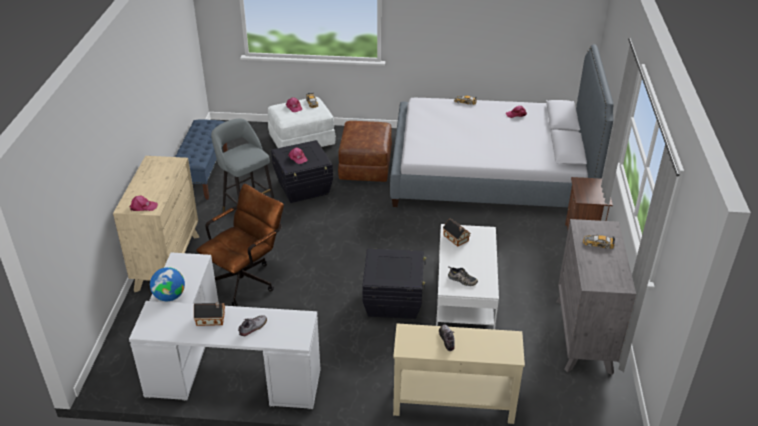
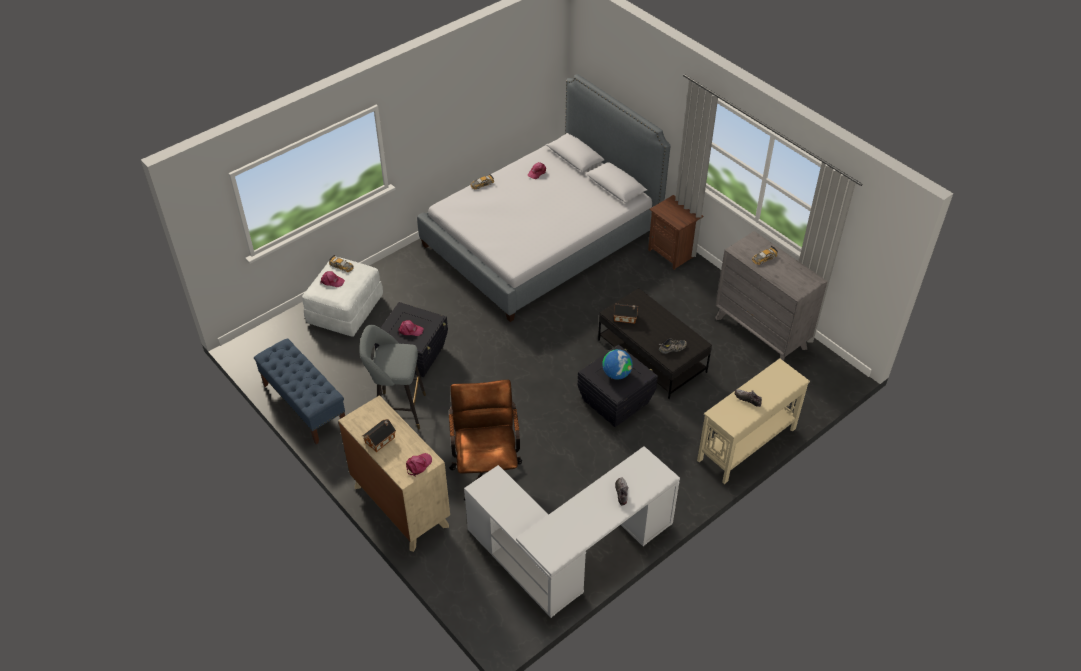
camera: 45 degrees left, 10 degrees up
(169, 296) = (521, 521): globe -> globe (616, 374)
(211, 319) = (585, 511): toy house -> toy house (381, 439)
(366, 166) = (437, 299): brown ottoman -> none
(465, 291) = (651, 356): white coffee table -> black coffee table

